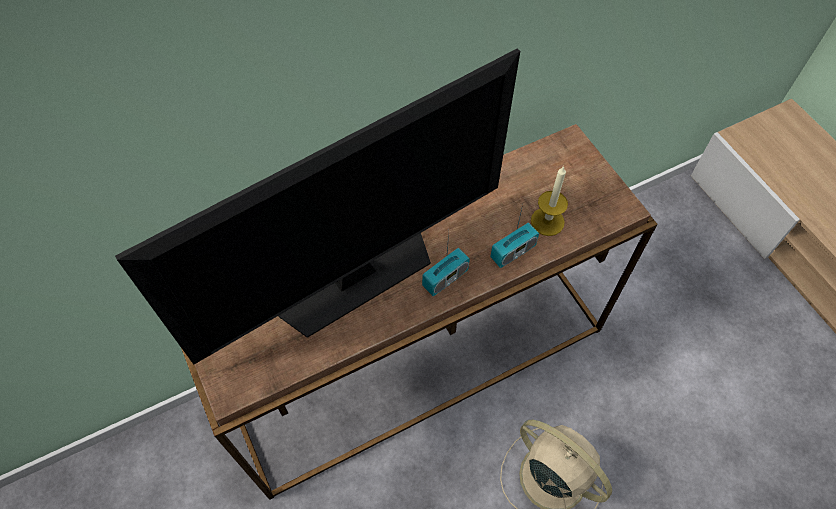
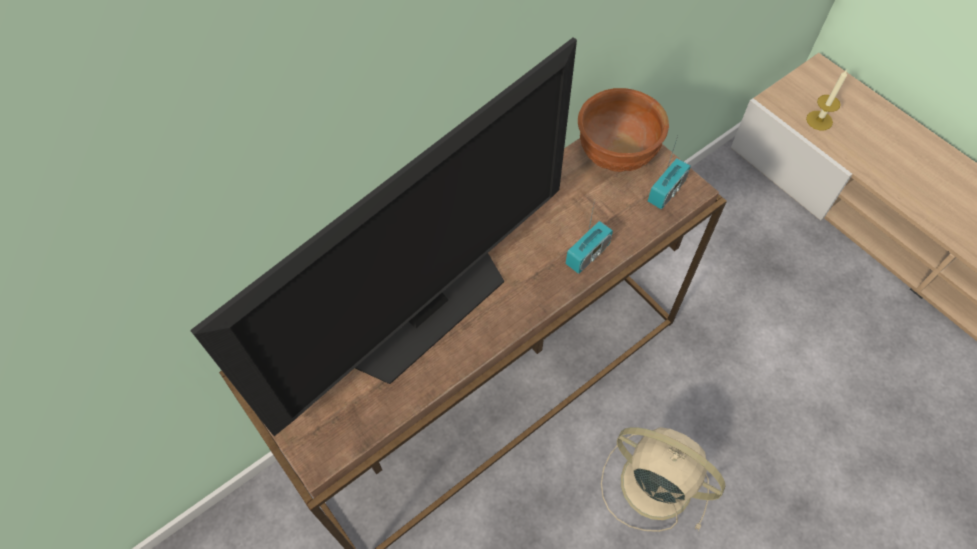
camera: 10 degrees left, 0 degrees up
(445, 278) = (523, 295): radio -> radio (666, 191)
(547, 221) = (616, 217): candle -> candle (819, 120)
(560, 164) = (615, 154): none -> brown bowl

